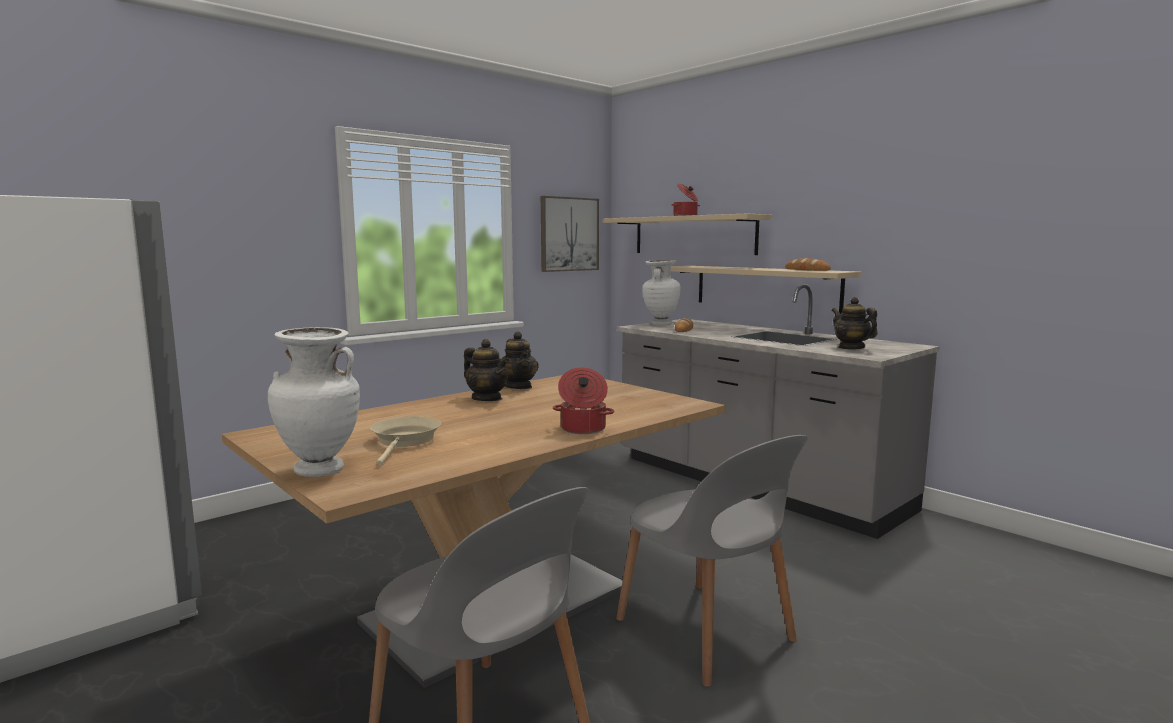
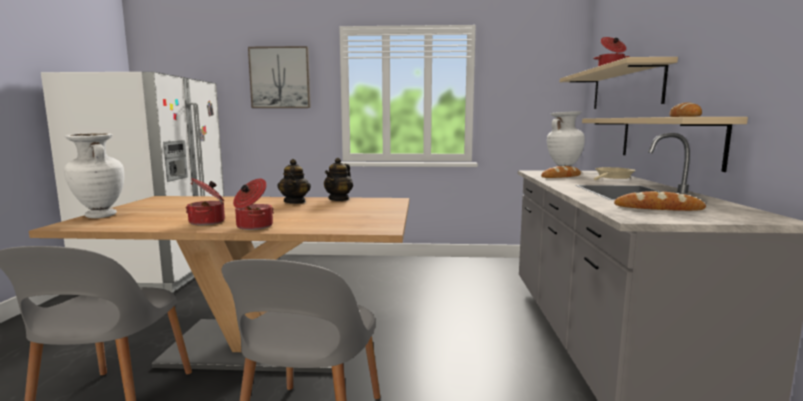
camera: 45 degrees right, 0 degrees up
(405, 441) = (173, 212): beige frying pan -> beige frying pan (613, 177)
(513, 438) = (208, 222): none -> cooking pot
(569, 234) = (533, 94): picture -> picture (280, 78)
(851, 347) = (658, 208): teapot -> bread

